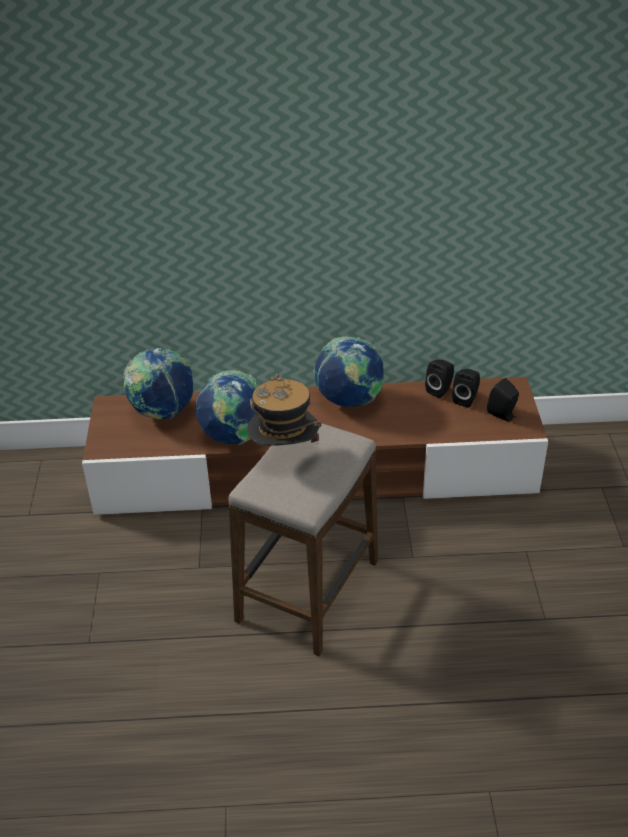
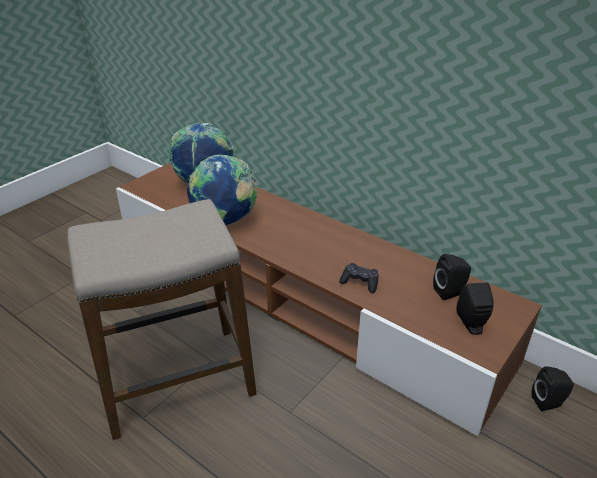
camera: 40 degrees right, 5 degrees down
(284, 454) = (151, 220): hat -> none
(349, 400) = (343, 240): globe -> none
(402, 427) = (360, 282): none -> black game controller
(440, 390) = (434, 272): black speaker -> black speaker (549, 402)

